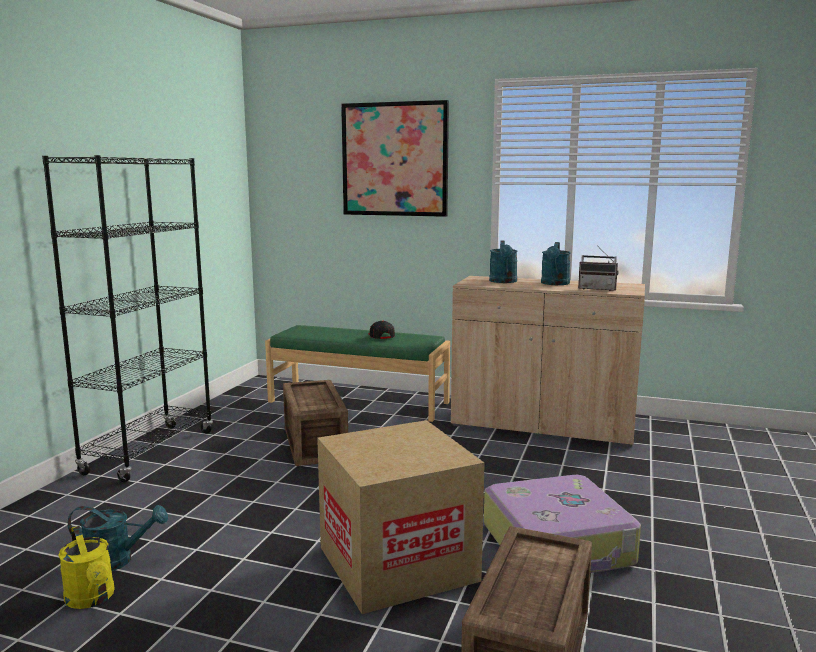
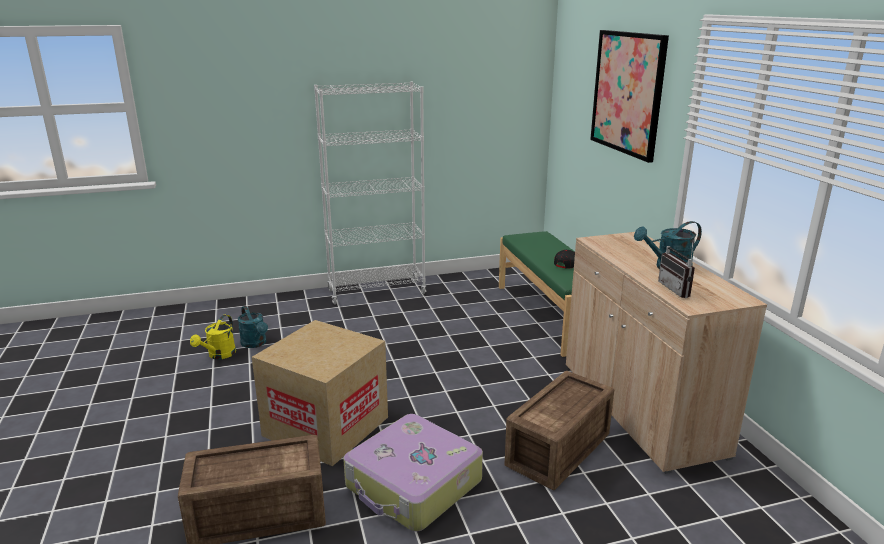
camera: 55 degrees right, 10 degrees up
(150, 452) = (377, 292): black bookcase -> white bookcase
(316, 443) = (458, 331): crate -> crate (561, 449)
(503, 281) = (633, 248): turquoise watering can -> none

